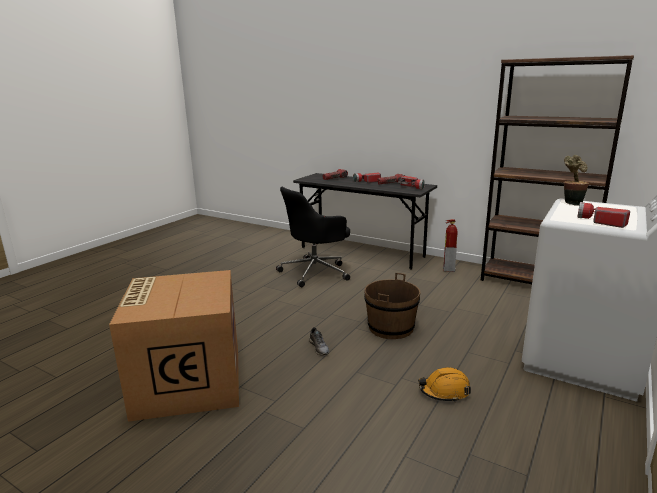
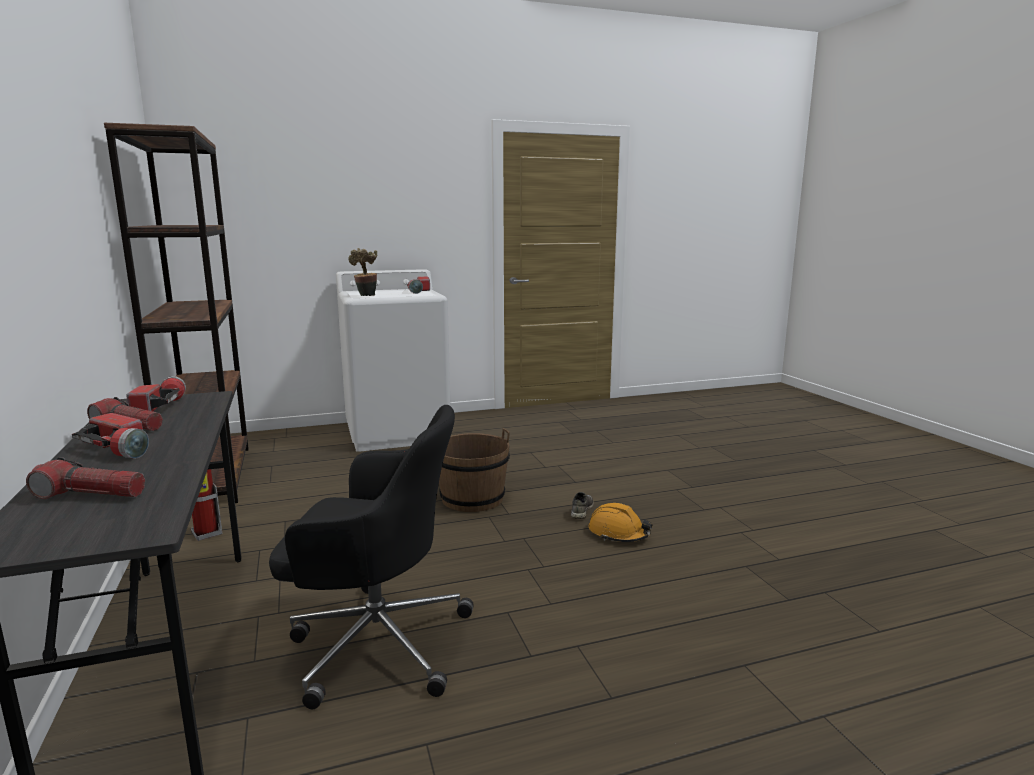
camera: 140 degrees left, 5 degrees down
(187, 381) = (765, 533): cardboard box -> none
(444, 391) = (530, 452): orange hard hat -> orange hard hat (618, 533)

